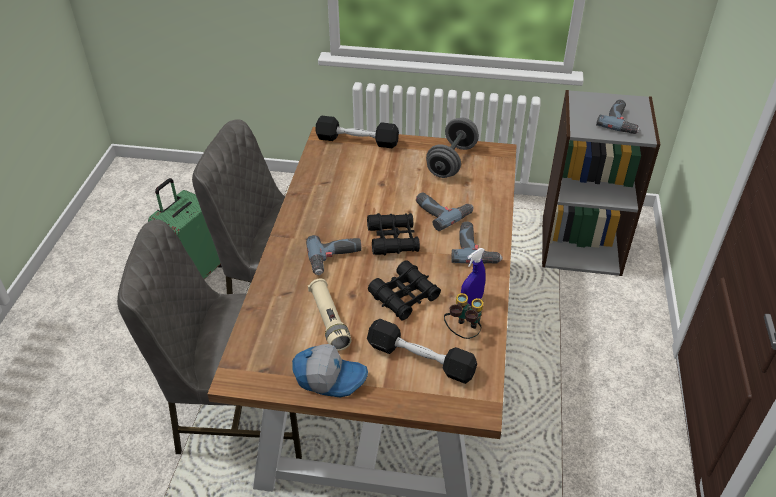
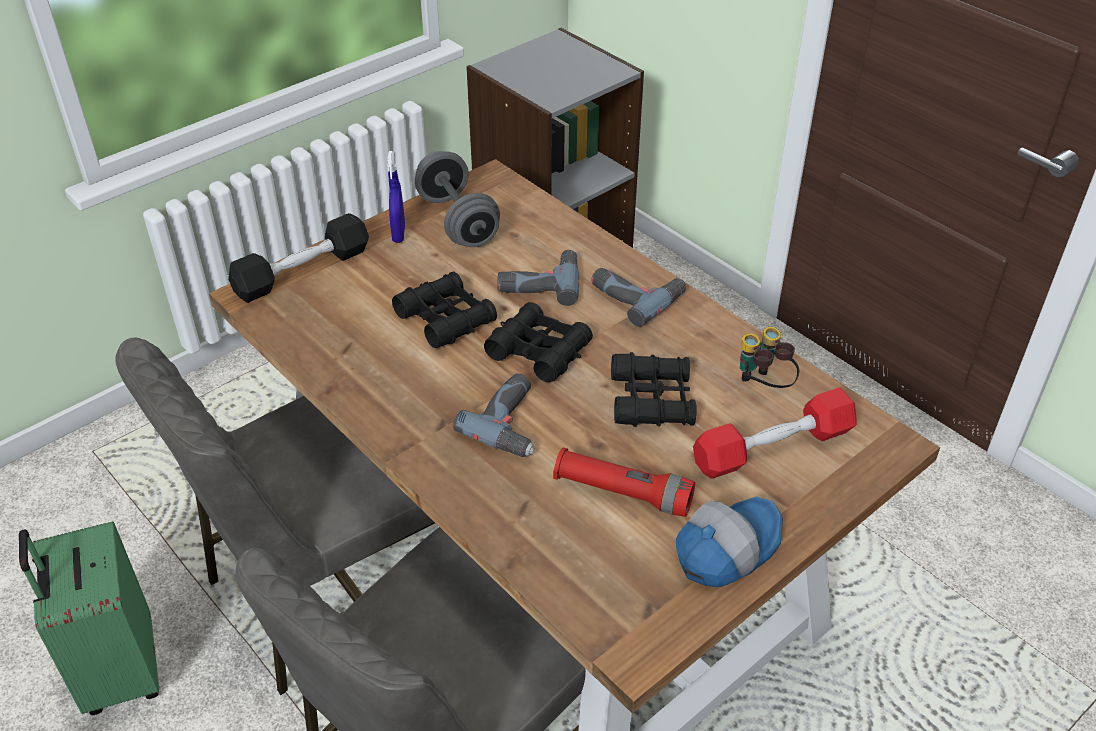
camera: 50 degrees left, 0 degrees up
(329, 321) = (622, 493): beige flashlight -> red flashlight
(379, 198) = (445, 319): none -> black binoculars
(421, 359) = (773, 447): black dumbbell -> red dumbbell
(471, 301) = (719, 350): blue spray bottle -> blue spray bottle (398, 234)
(621, 122) = (575, 68): power drill -> none

